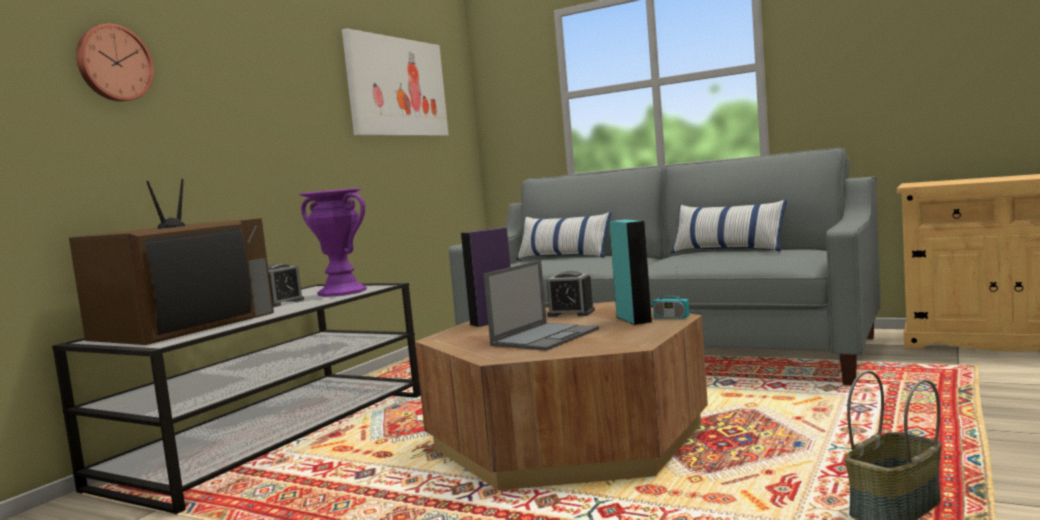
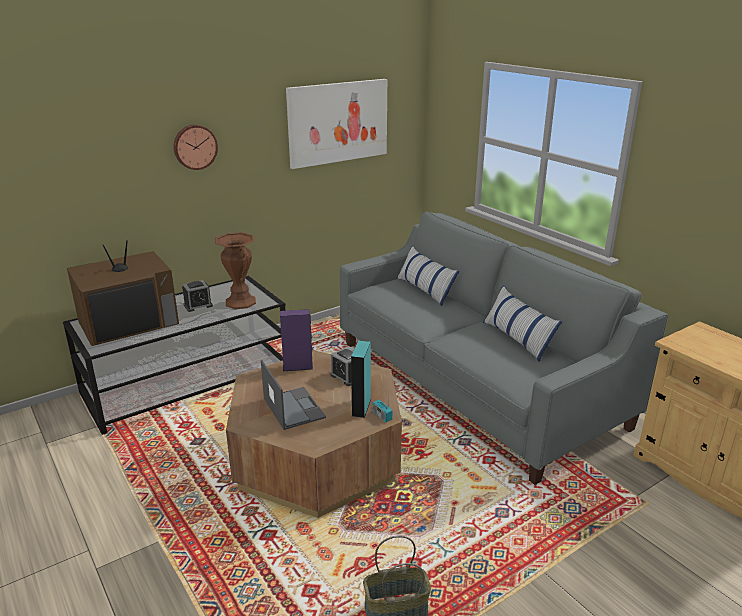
camera: 25 degrees right, 20 degrees up
(113, 63) = (96, 154): wall clock -> wall clock (194, 147)
(342, 292) = (240, 302): purple vase -> brown vase
(546, 337) = (293, 408): laptop -> laptop turned 90 degrees counterclockwise

